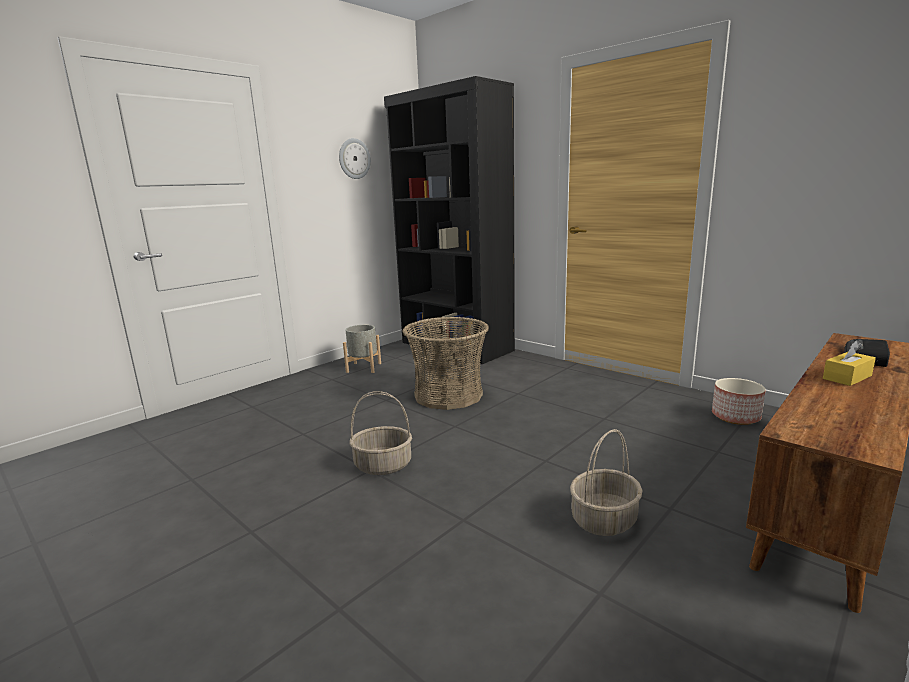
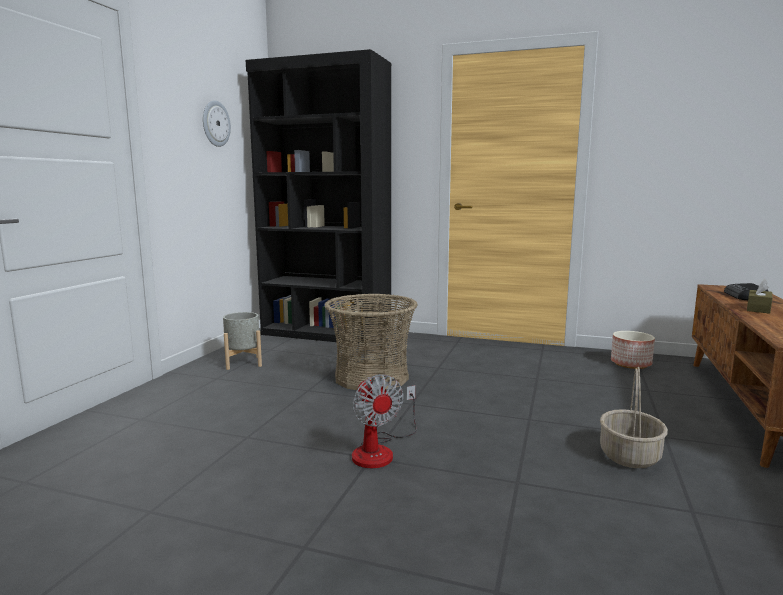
camera: 25 degrees left, 5 degrees down
(383, 465) = (380, 450): basket -> fan
(847, 377) = (758, 309): yellow tissue box -> brown tissue box

